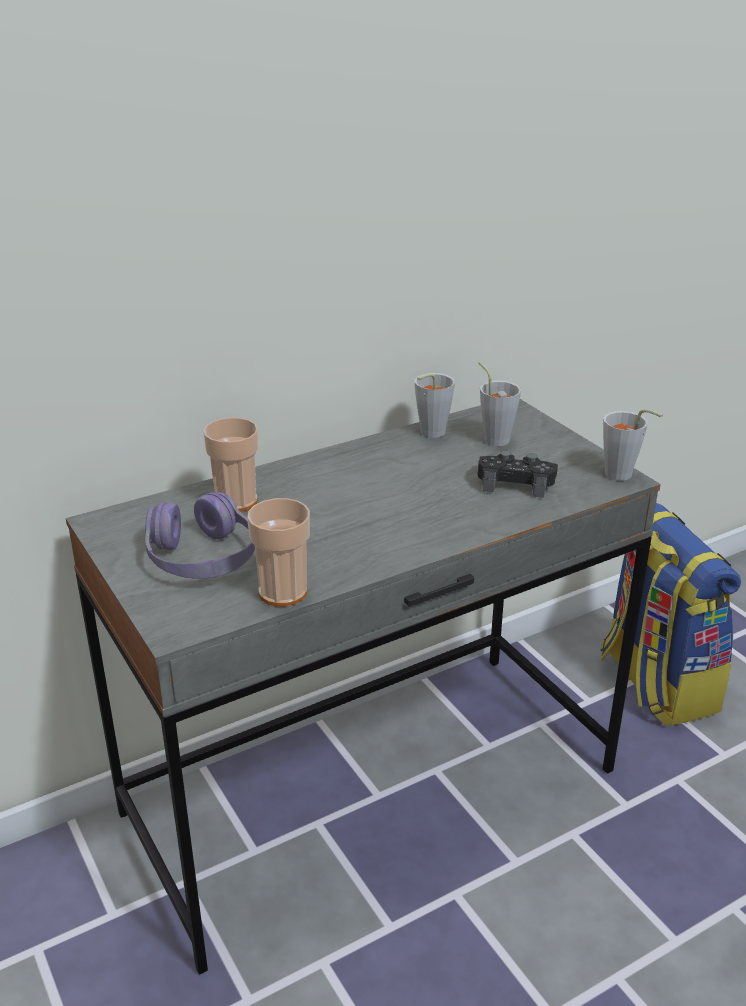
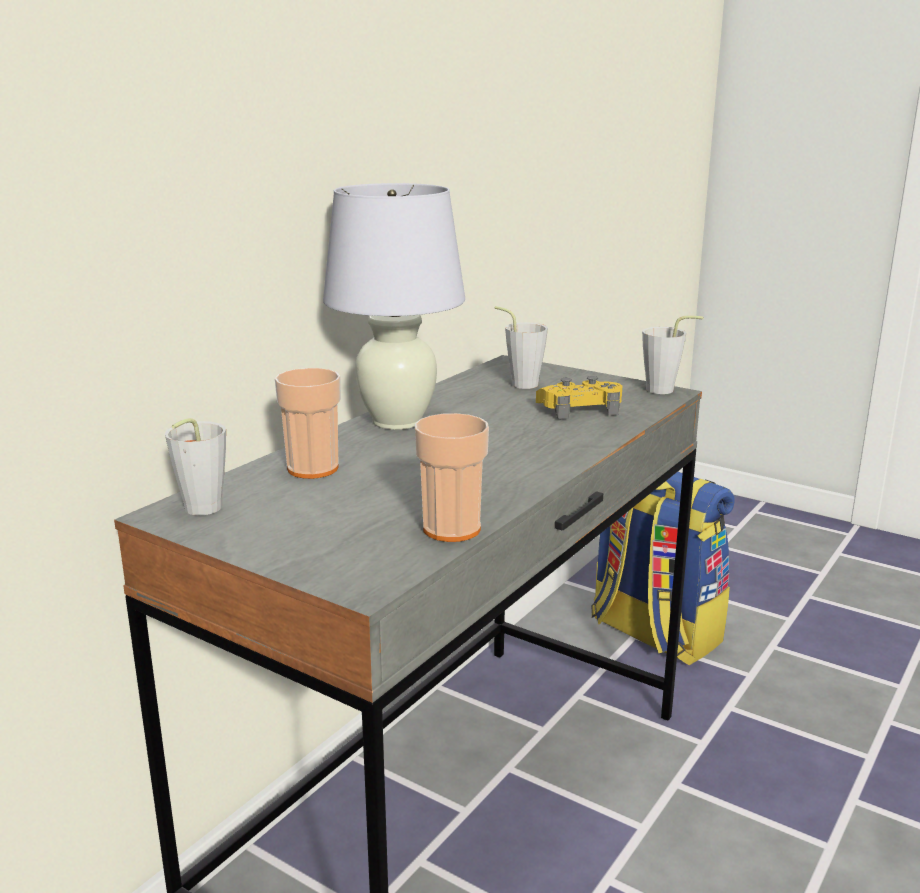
camera: 25 degrees left, 10 degrees down
(202, 557) = (326, 519): purple headphones -> none
(346, 462) = (398, 421): none -> white table lamp
(428, 434) = (455, 390): grey cup -> grey cup (198, 511)
(516, 482) = (579, 409): black game controller -> yellow game controller

